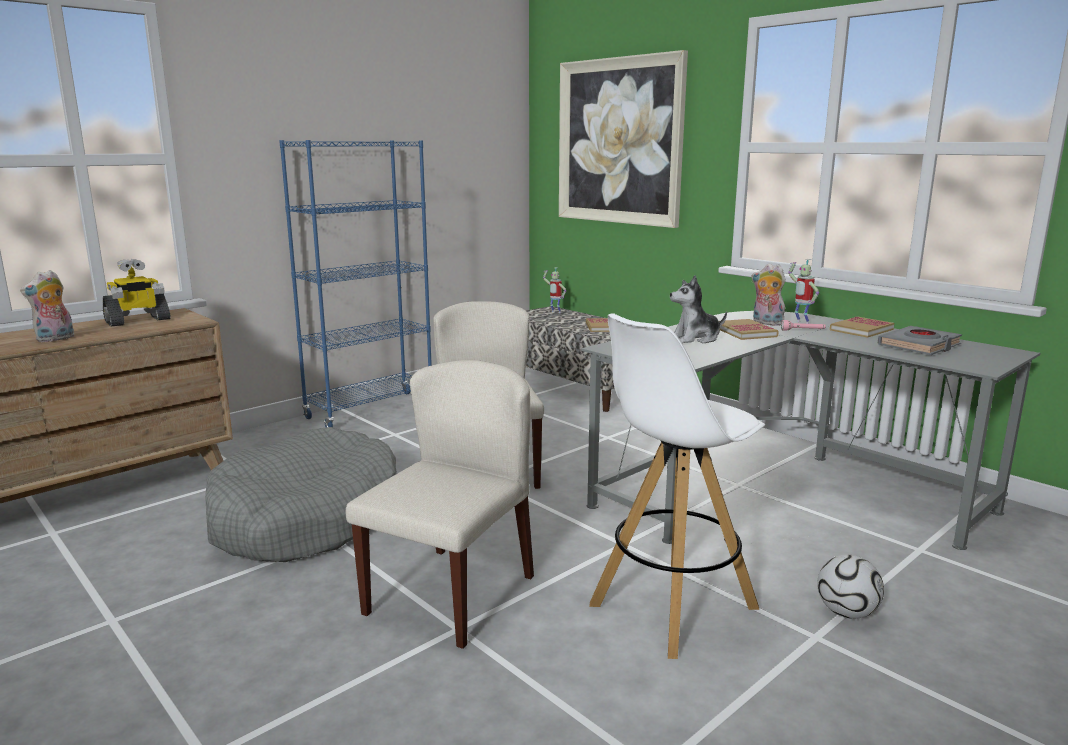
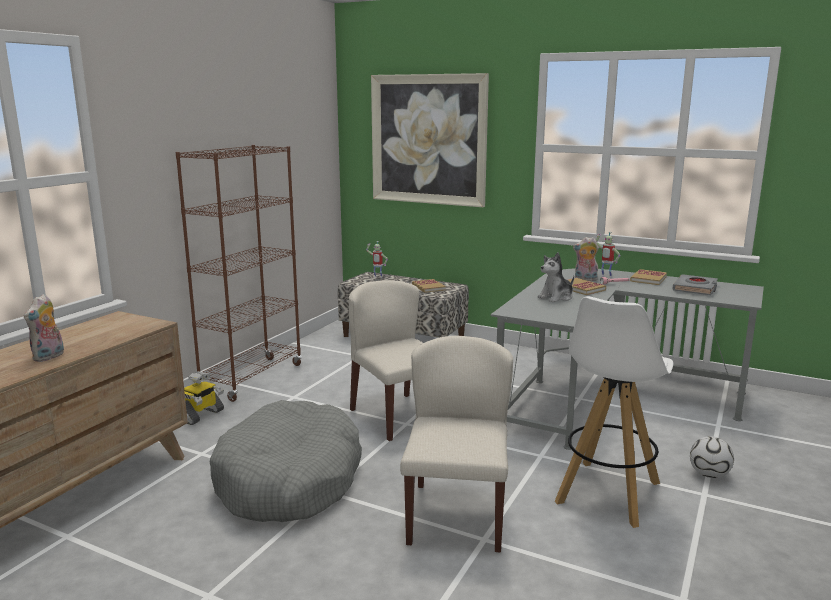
camera: 20 degrees left, 0 degrees up
(137, 321) = (97, 329): toy robot -> toy robot (200, 415)
(370, 410) = (252, 379): blue bookcase -> brown bookcase

